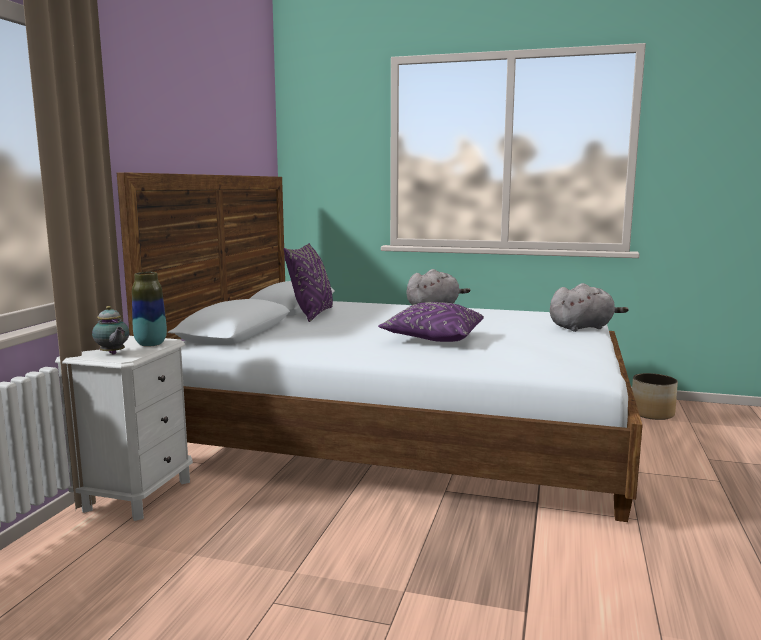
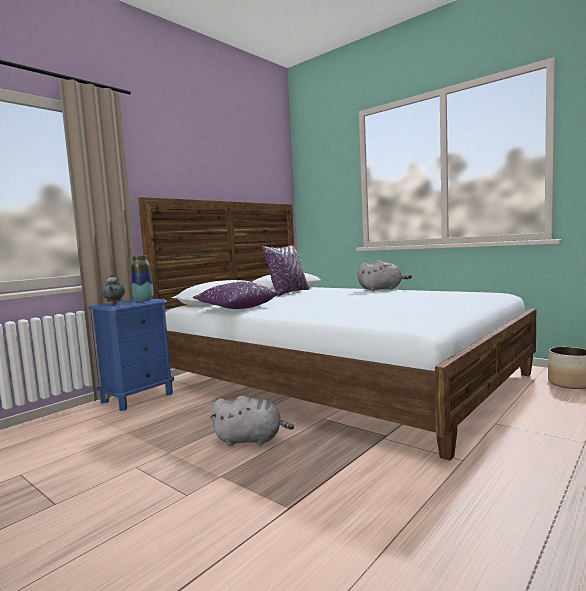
camera: 25 degrees right, 5 degrees down
(137, 495) = (137, 397): white nightstand -> blue nightstand
(433, 338) = (338, 304): purple pillow -> purple pillow (236, 307)
(583, 327) = (478, 299): grey plush toy -> grey plush toy (251, 440)

